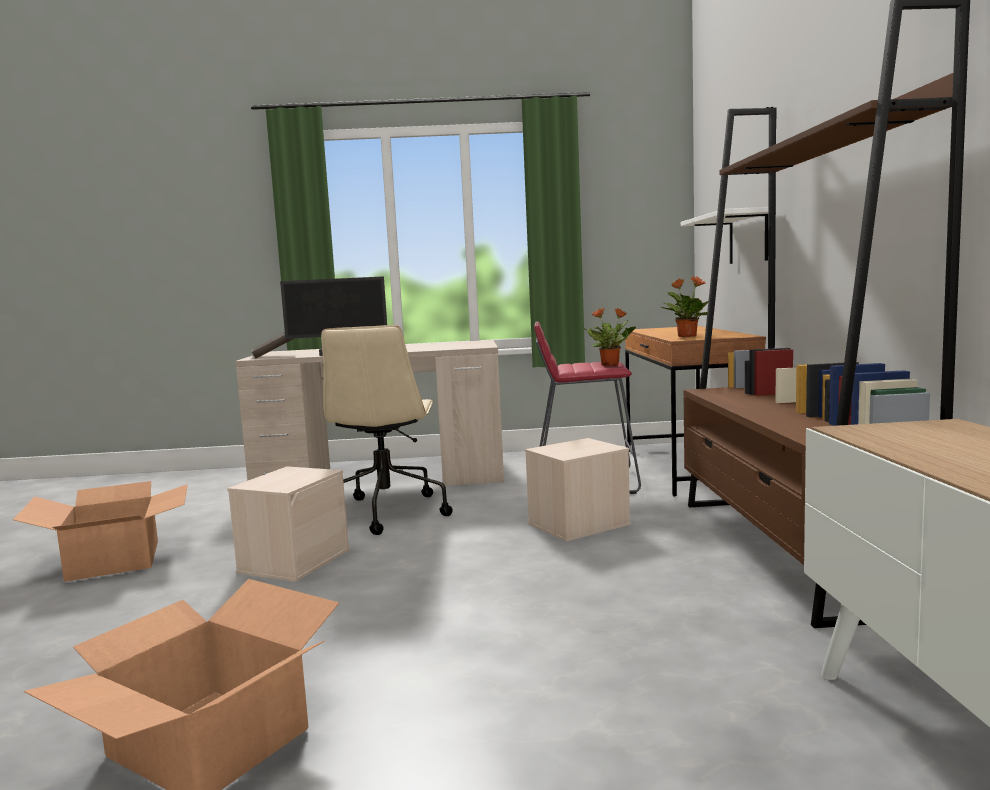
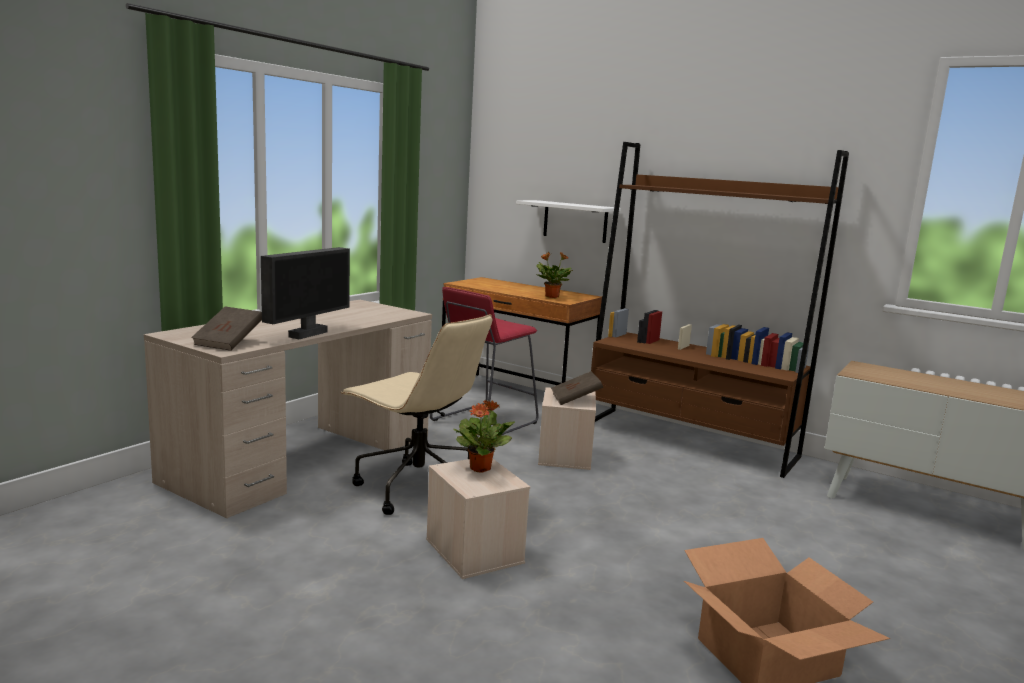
camera: 55 degrees left, 5 degrees up
(115, 560) = (307, 625): cardboard box -> none
(575, 450) = (575, 400): none -> brown book
(611, 365) = (511, 323): potted plant -> potted plant (481, 468)

